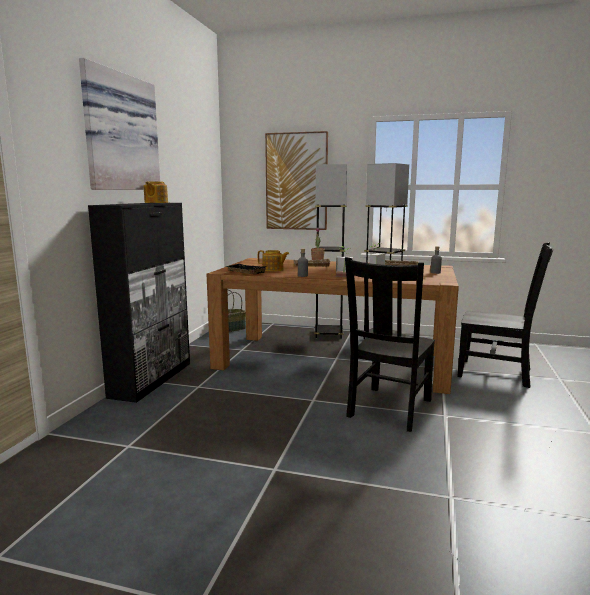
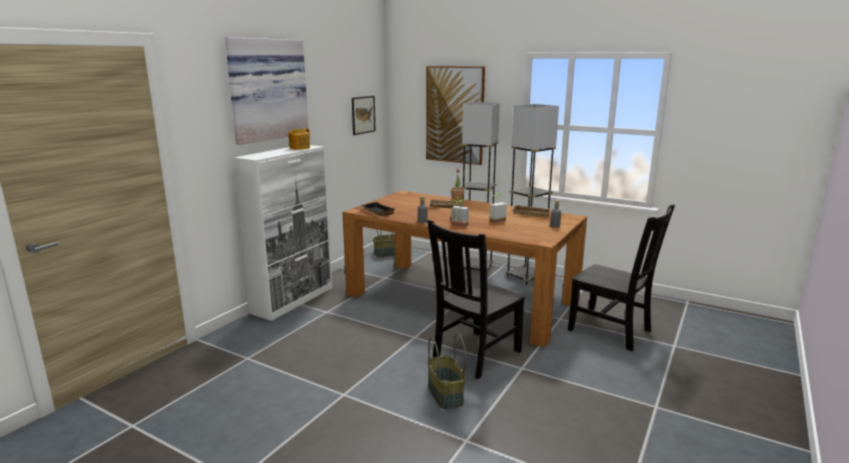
camera: 15 degrees right, 5 degrees up
(152, 379) = (294, 300): black cabinet -> white cabinet
(203, 181) = (363, 115): none -> picture
(273, 269) = (405, 210): teapot -> none
(388, 451) = (444, 394): none -> basket

